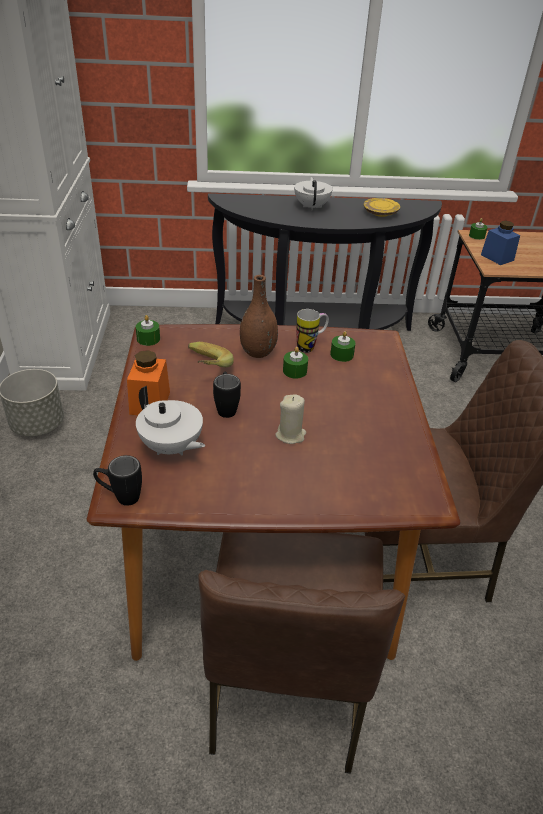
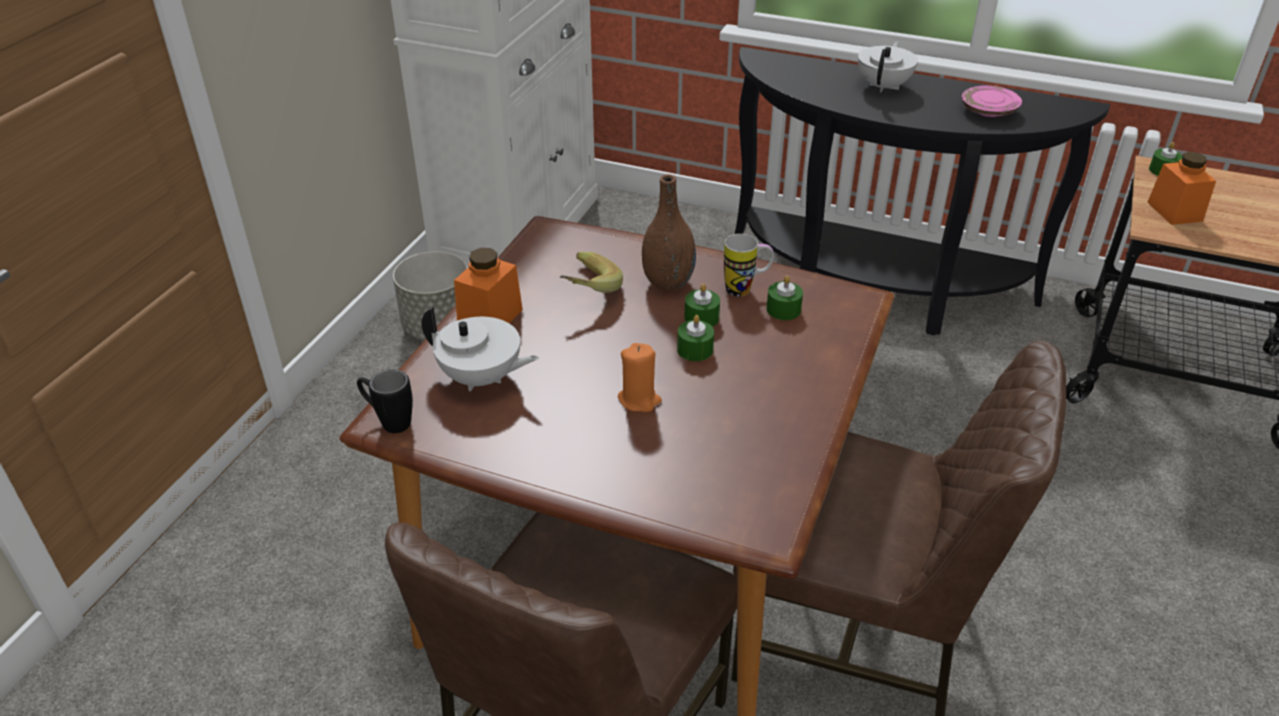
camera: 25 degrees right, 0 degrees up
(148, 339) = (538, 237): green candle -> green candle (695, 349)
(171, 447) = (481, 378): white teapot -> white teapot turned 45 degrees counterclockwise
(226, 407) = (579, 345): black mug -> none
(290, 435) = (639, 400): beige candle -> orange candle
(380, 213) = (988, 111): yellow plate -> pink plate
(497, 257) = (1174, 211): blue jar -> orange jar

